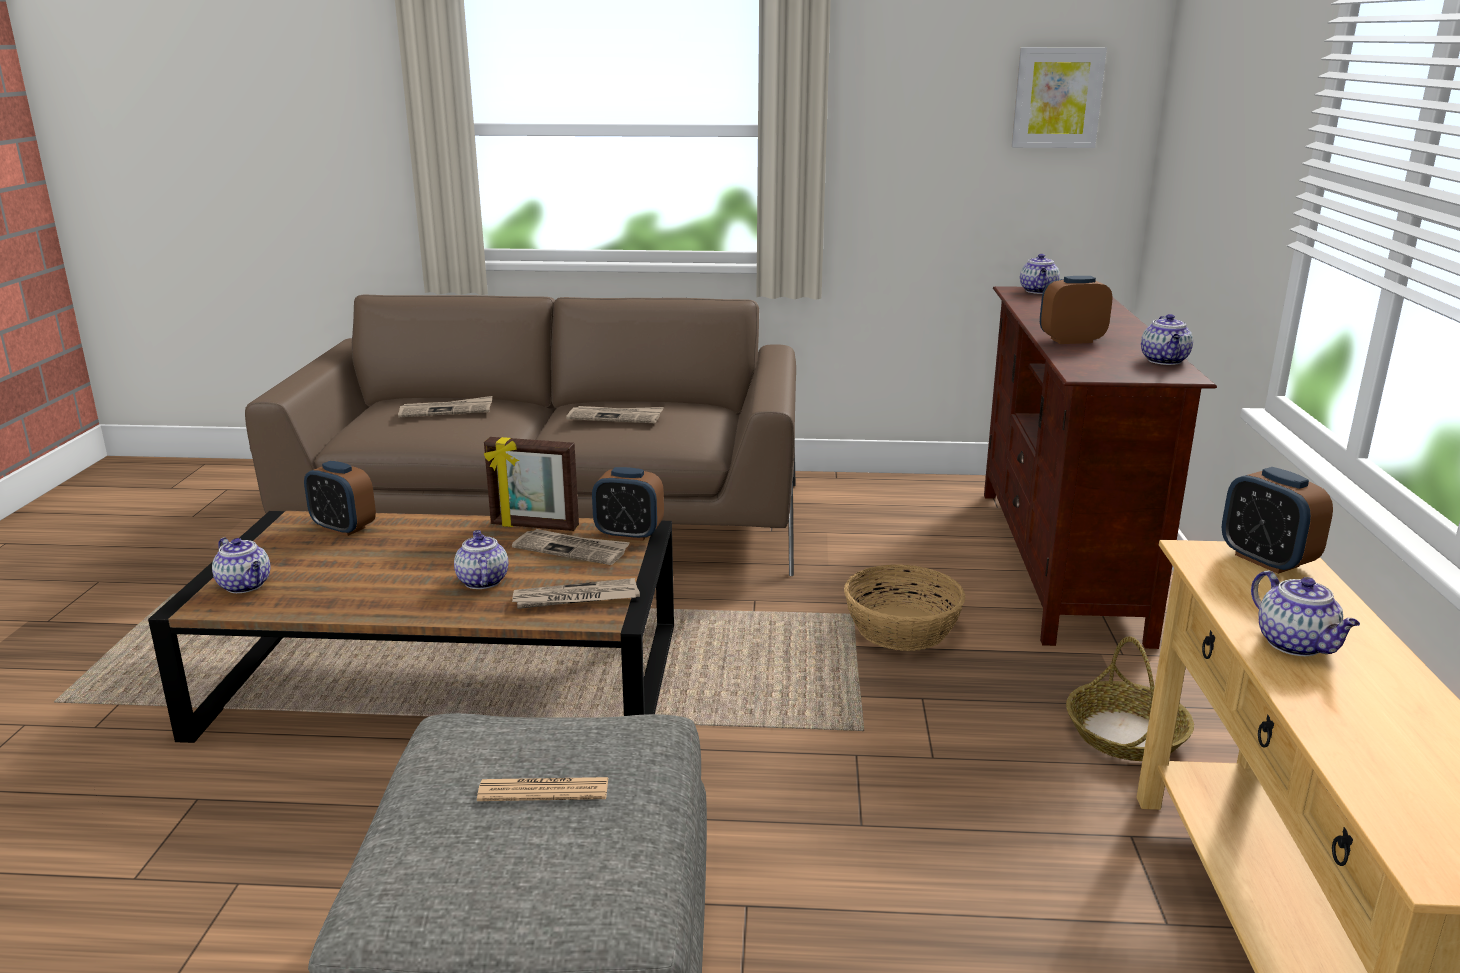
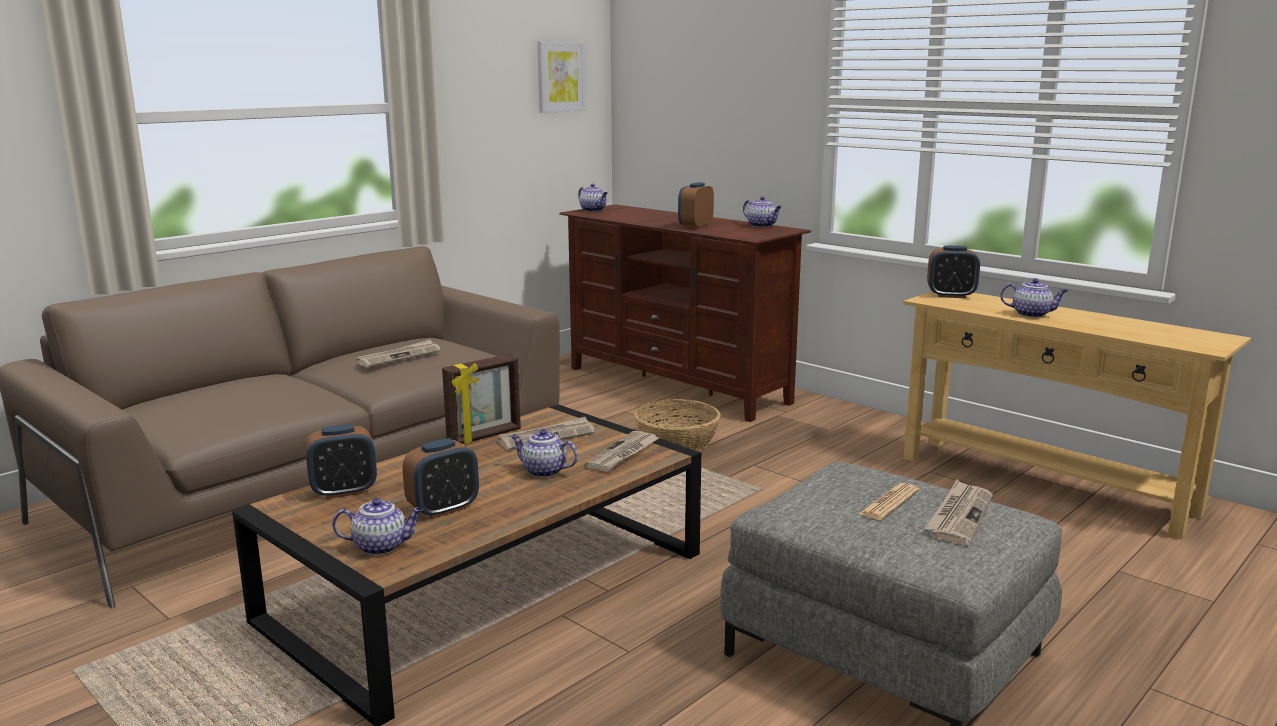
camera: 50 degrees left, 5 degrees down
(446, 410) = (243, 391): newspaper -> newspaper (959, 515)
(629, 534) = (556, 418): alarm clock -> alarm clock (443, 509)
(1126, 735) = (853, 439): basket -> none

